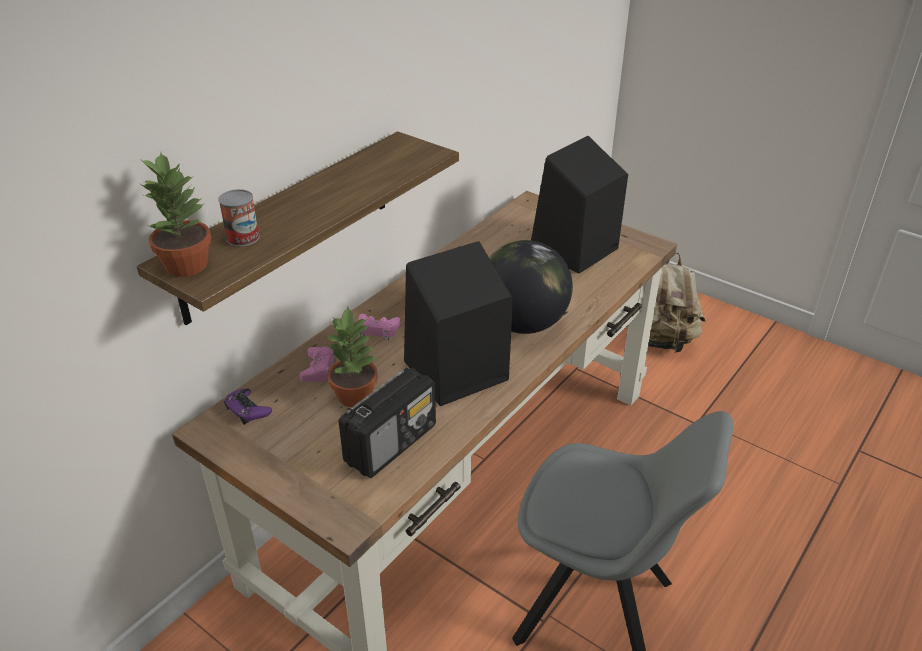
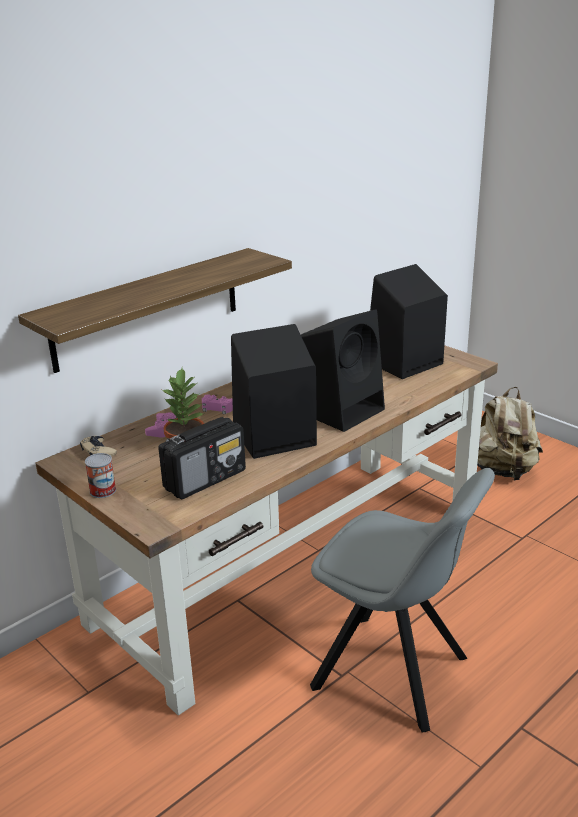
camera: 10 degrees right, 10 degrees down
(186, 264) = (53, 315): potted plant -> none
(243, 237) = (101, 302): can -> can (103, 490)
(247, 410) = (98, 451): purple game controller -> beige game controller
(523, 324) = (342, 409): globe -> black speaker

